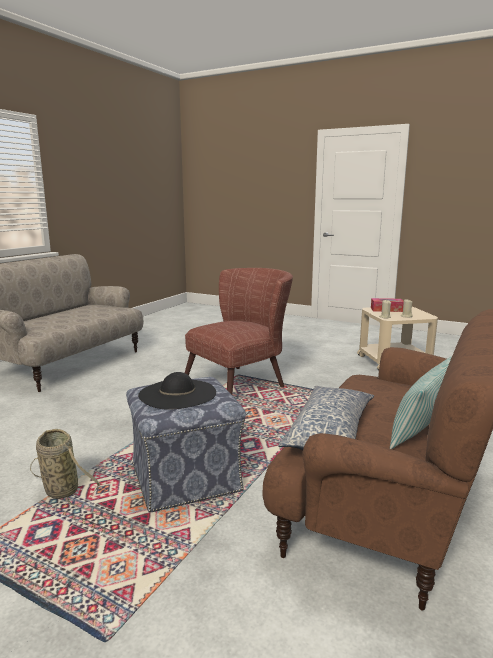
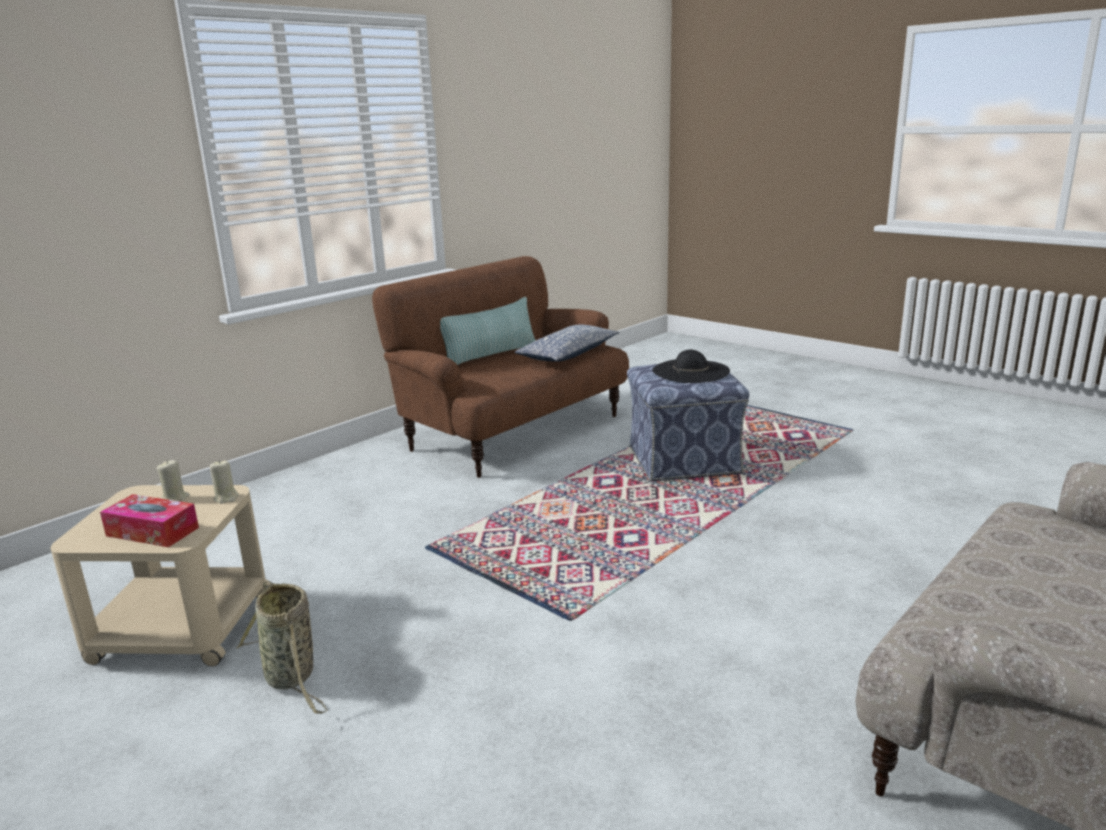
camera: 165 degrees left, 5 degrees up
(60, 489) = (808, 460): basket -> basket (292, 678)
(242, 383) = (571, 593): brown armchair -> none

